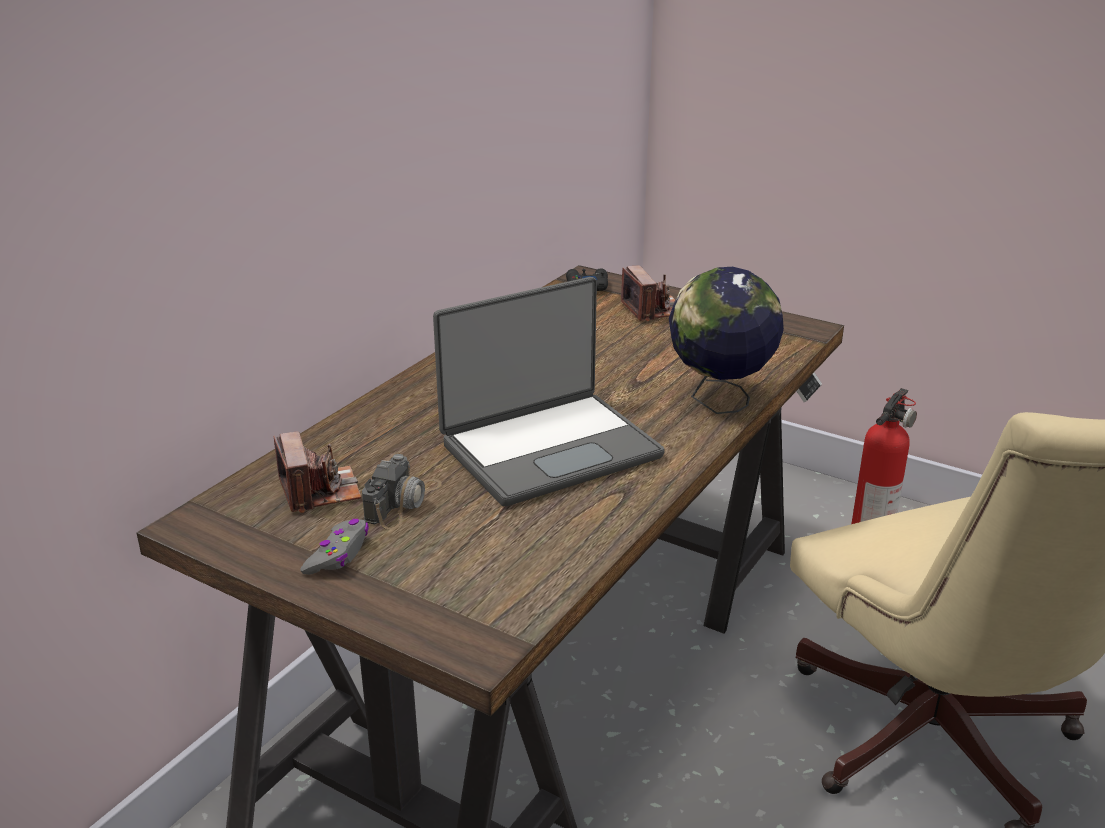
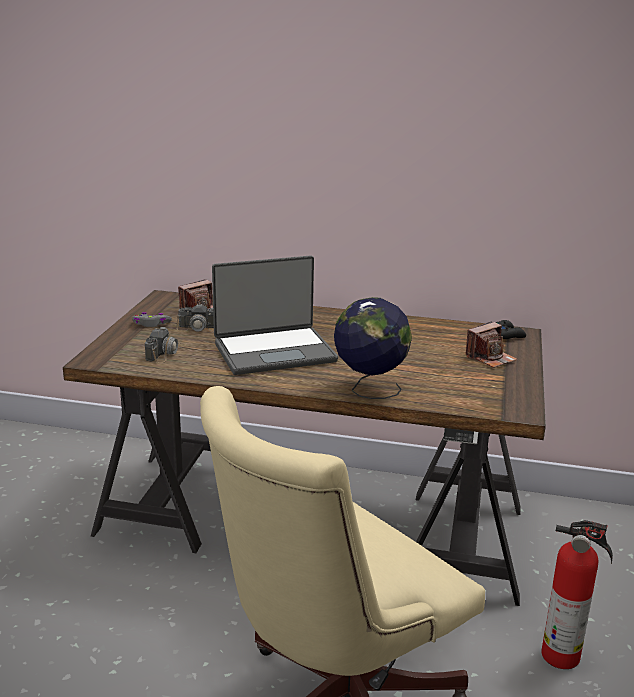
camera: 70 degrees right, 5 degrees down
(490, 553) = (166, 352): none -> camera
(549, 448) = (274, 351): laptop -> laptop turned 60 degrees counterclockwise

